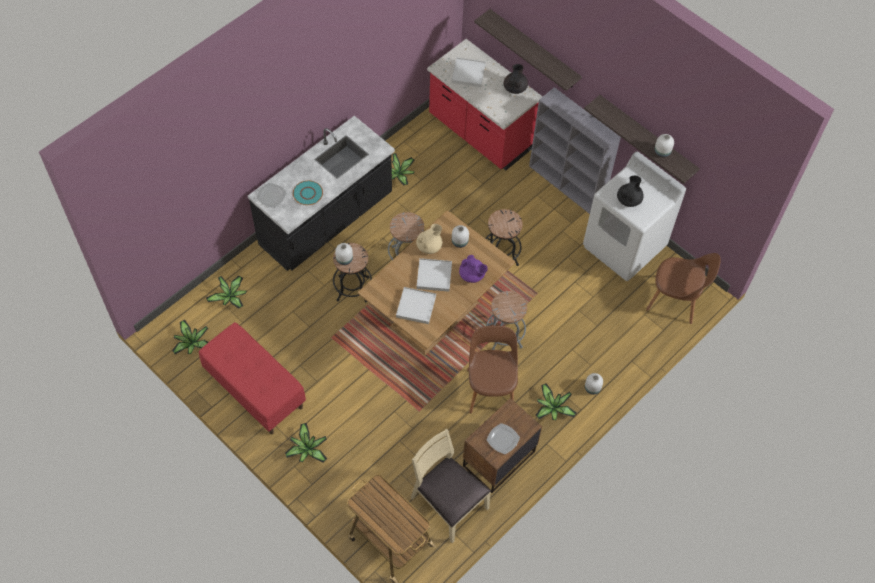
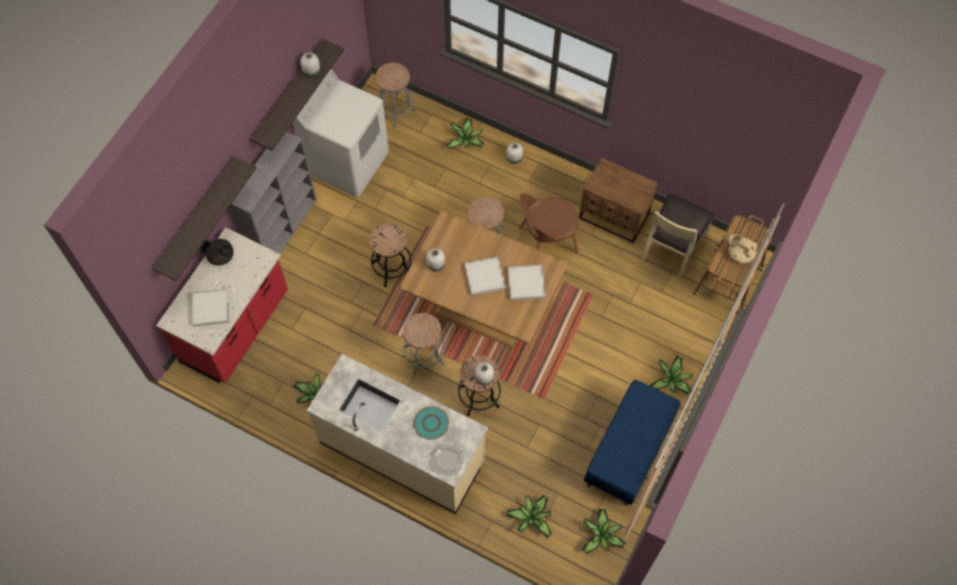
camera: 105 degrees left, 5 degrees up
(254, 389) = (629, 452): red bench -> blue bench
(327, 221) = (402, 451): black counter -> beige counter
(429, 246) = (450, 291): beige teapot -> beige teapot (740, 254)
(472, 275) = (472, 243): purple teapot -> none
(503, 439) = (626, 184): plate -> none
(552, 408) = (547, 185): potted plant -> potted plant (466, 140)
(629, 199) = (348, 116): black teapot -> none
(675, 300) = (396, 110): brown chair -> grey stool

